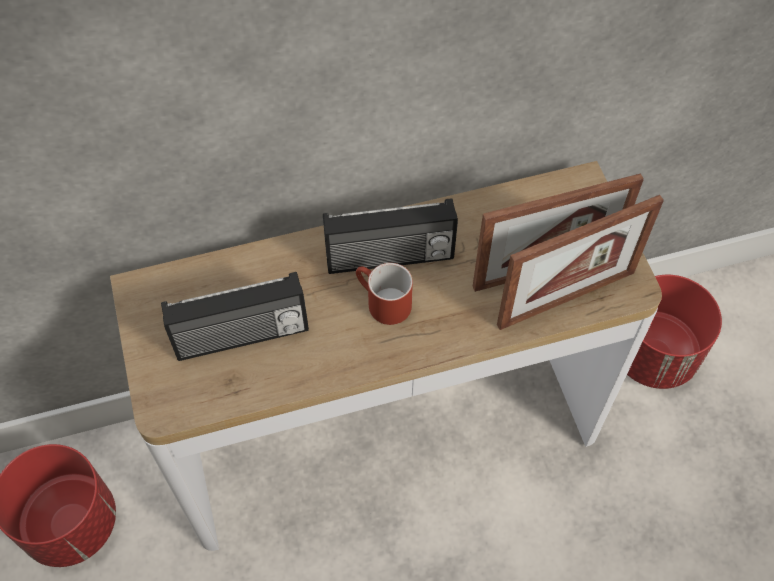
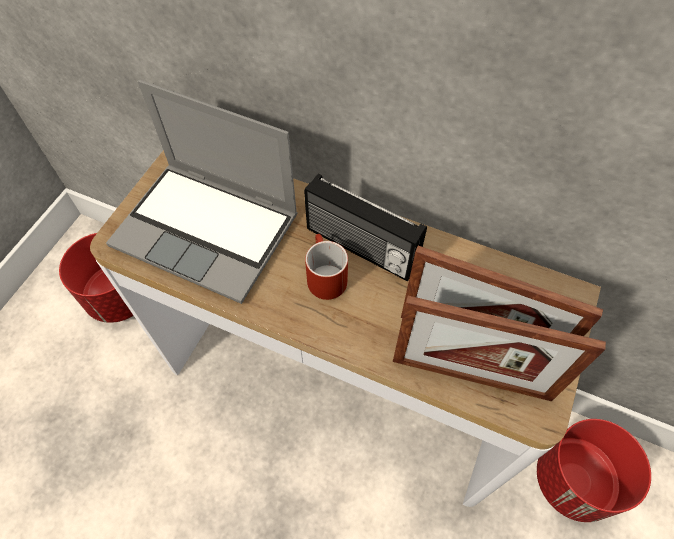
camera: 40 degrees right, 0 degrees up
(242, 337) = (209, 230): radio -> laptop

